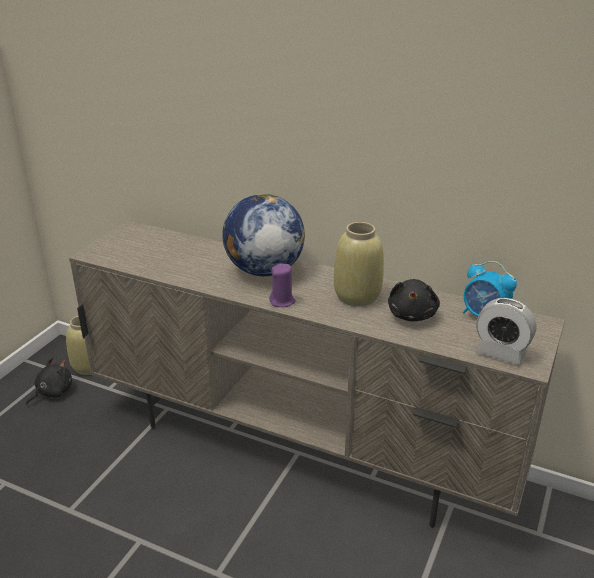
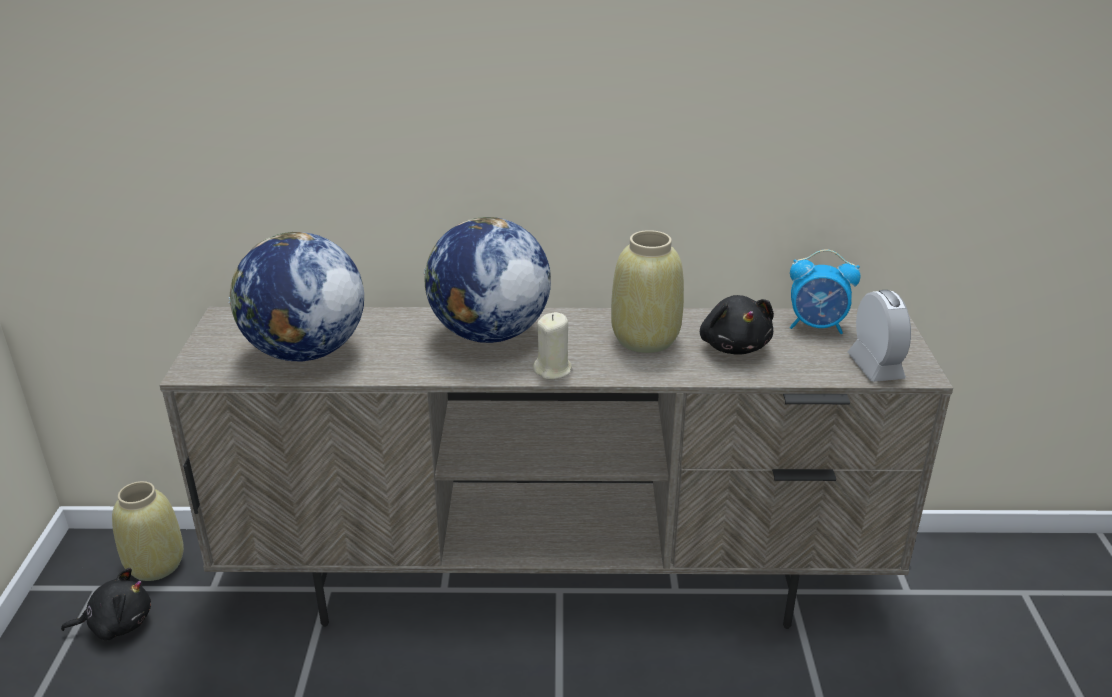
camera: 25 degrees left, 0 degrees up
(52, 392) = (117, 624): black plush toy -> black plush toy turned 60 degrees clockwise
(154, 257) = (305, 352): none -> globe
(282, 301) = (553, 370): purple candle -> beige candle
(501, 353) = (875, 367): alarm clock -> alarm clock turned 105 degrees counterclockwise

